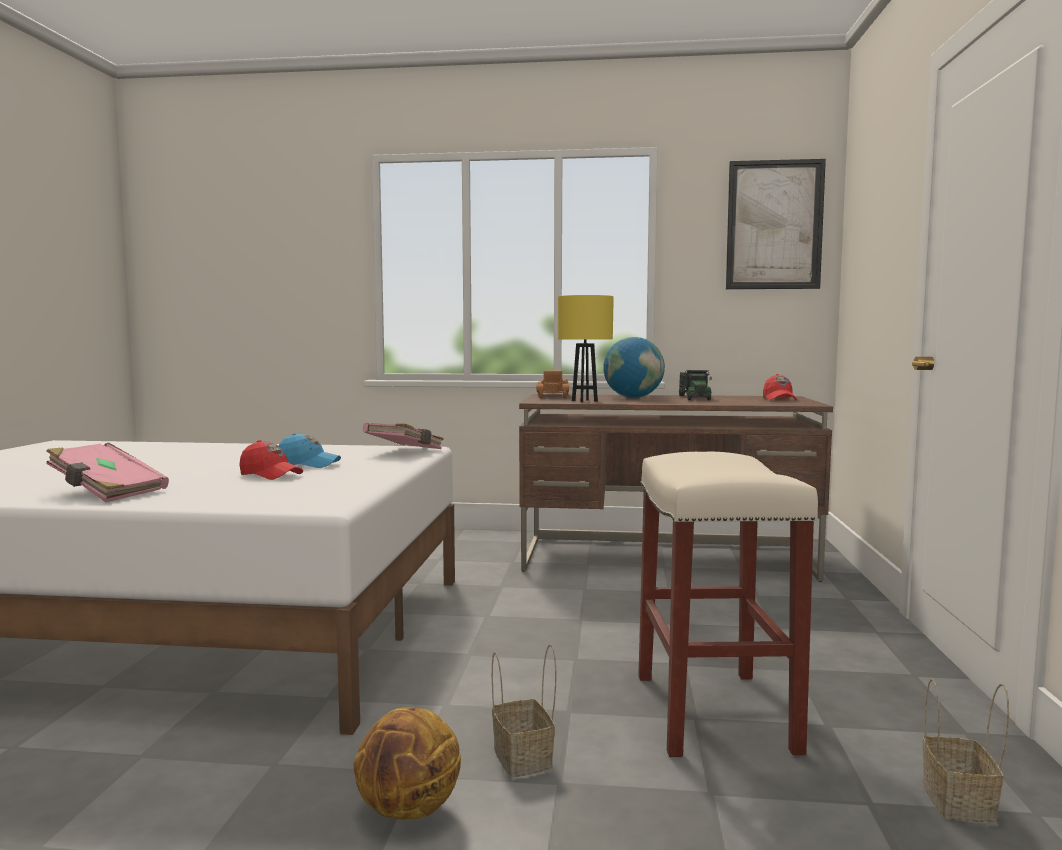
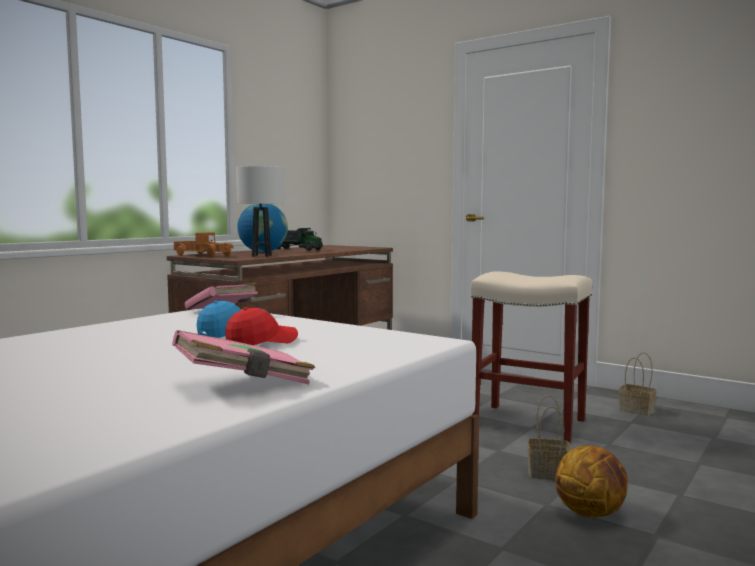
camera: 60 degrees left, 0 degrees up
(584, 401) = (262, 256): yellow table lamp -> white table lamp
(774, 225) = (296, 122): picture -> none
(779, 399) = (340, 247): red cap -> none

